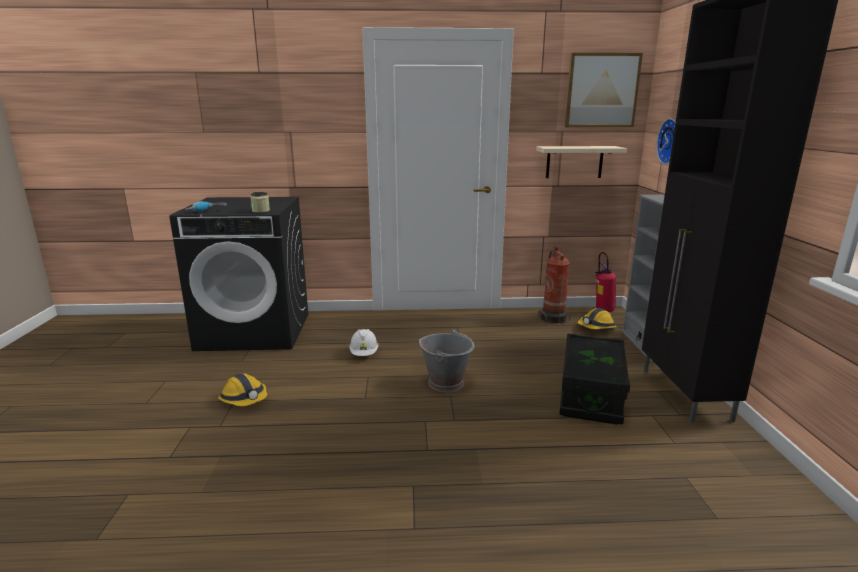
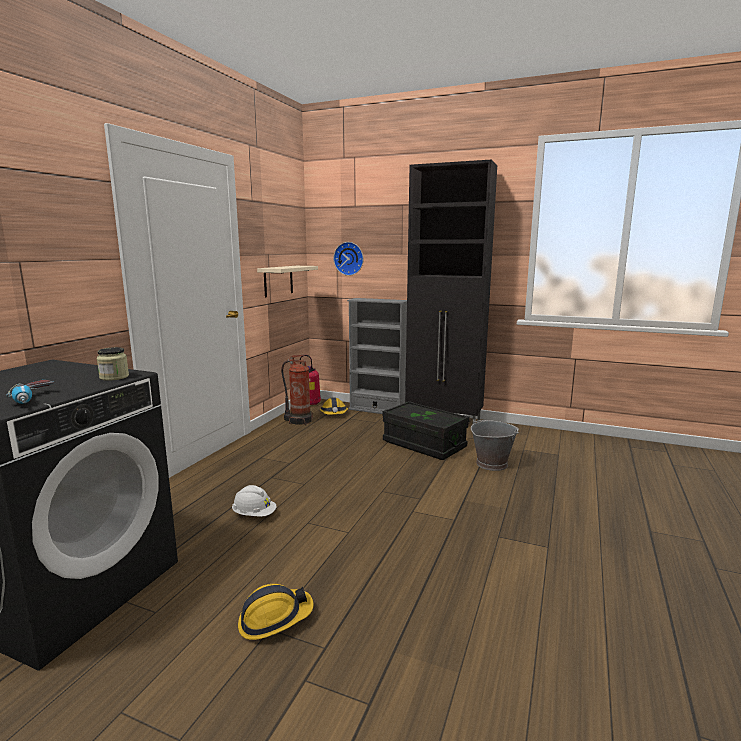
camera: 65 degrees left, 5 degrees down
(446, 383) = (359, 487): grey bucket -> grey bucket (491, 463)
(601, 91) = (285, 219): picture -> none

